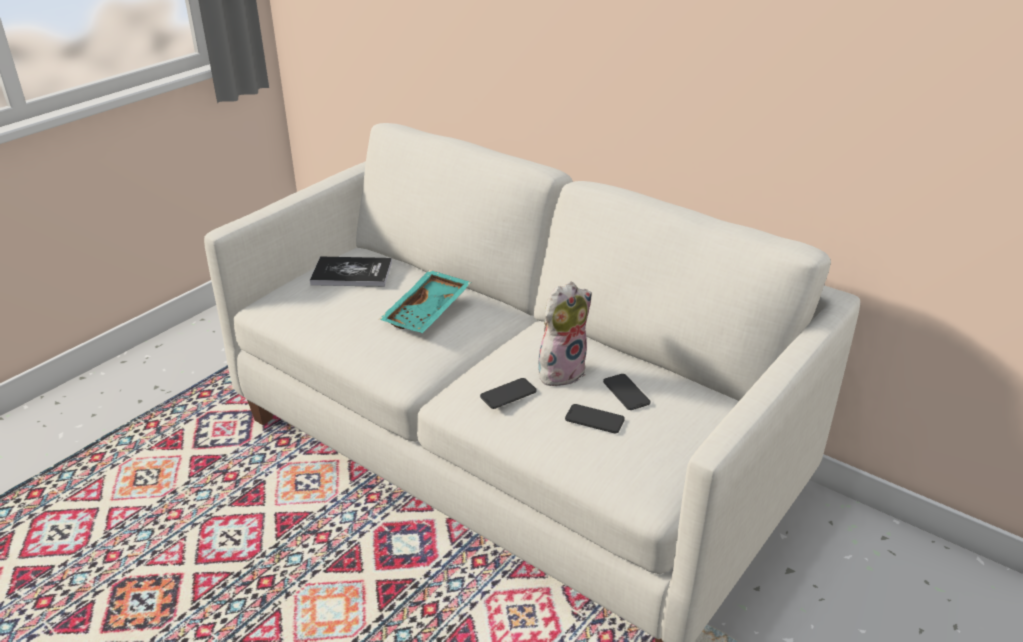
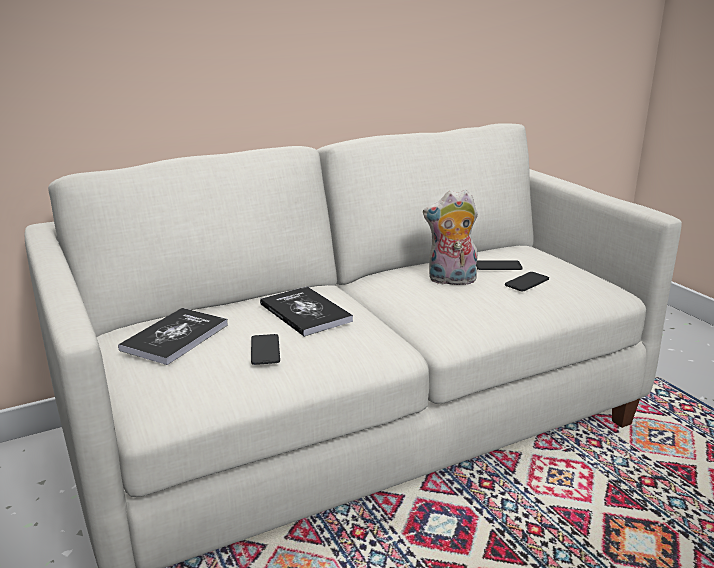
camera: 65 degrees left, 10 degrees down
(428, 312) = (305, 312): turquoise tray -> book
(508, 394) = (471, 304): phone -> phone (265, 350)
(561, 371) = (451, 281): plush toy -> plush toy turned 75 degrees counterclockwise

